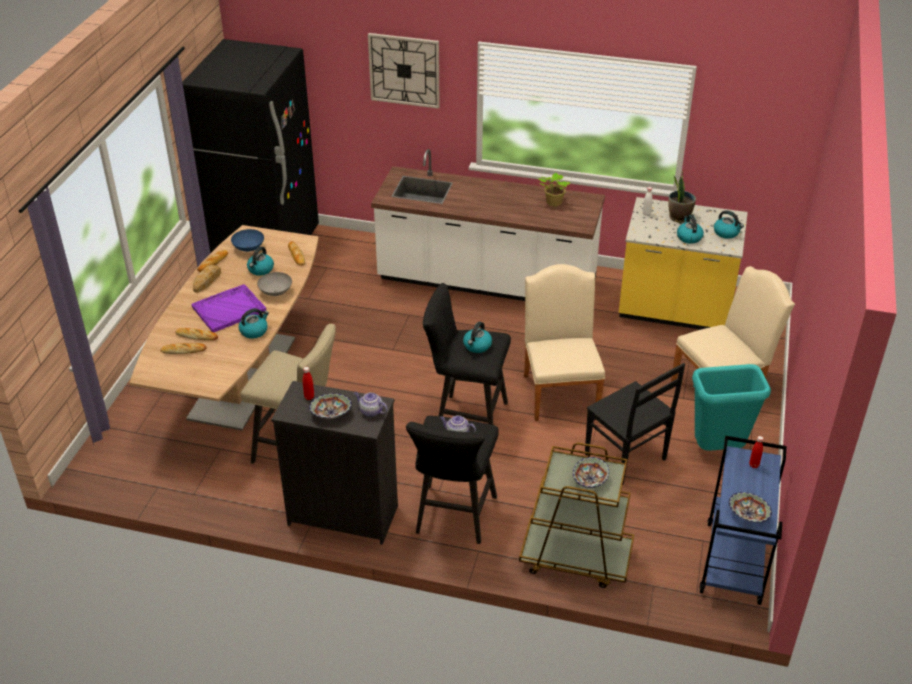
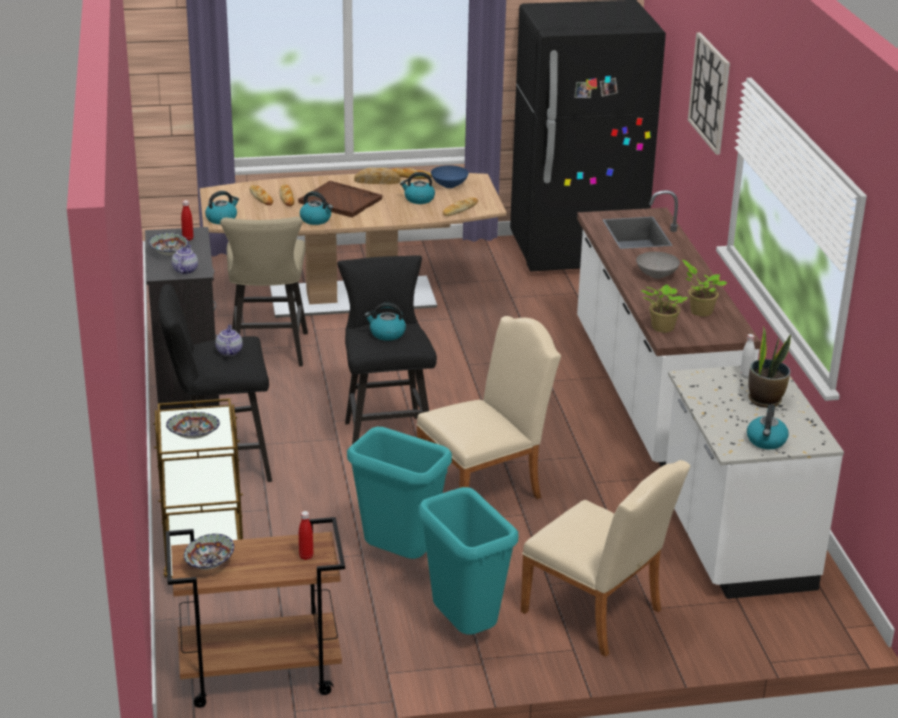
camera: 65 degrees right, 10 degrees down
(229, 309) = (341, 201): purple tray -> brown tray
(276, 292) = (387, 215): grey bowl -> grey bowl (656, 276)
(567, 224) = (661, 328): none -> potted plant
(626, 458) = (397, 559): black chair -> turquoise trash can
(674, 311) = (734, 545): yellow counter -> white counter
(689, 237) = (722, 414): kettle -> kettle (222, 219)
(734, 563) = (258, 675): blue cart -> brown cart

